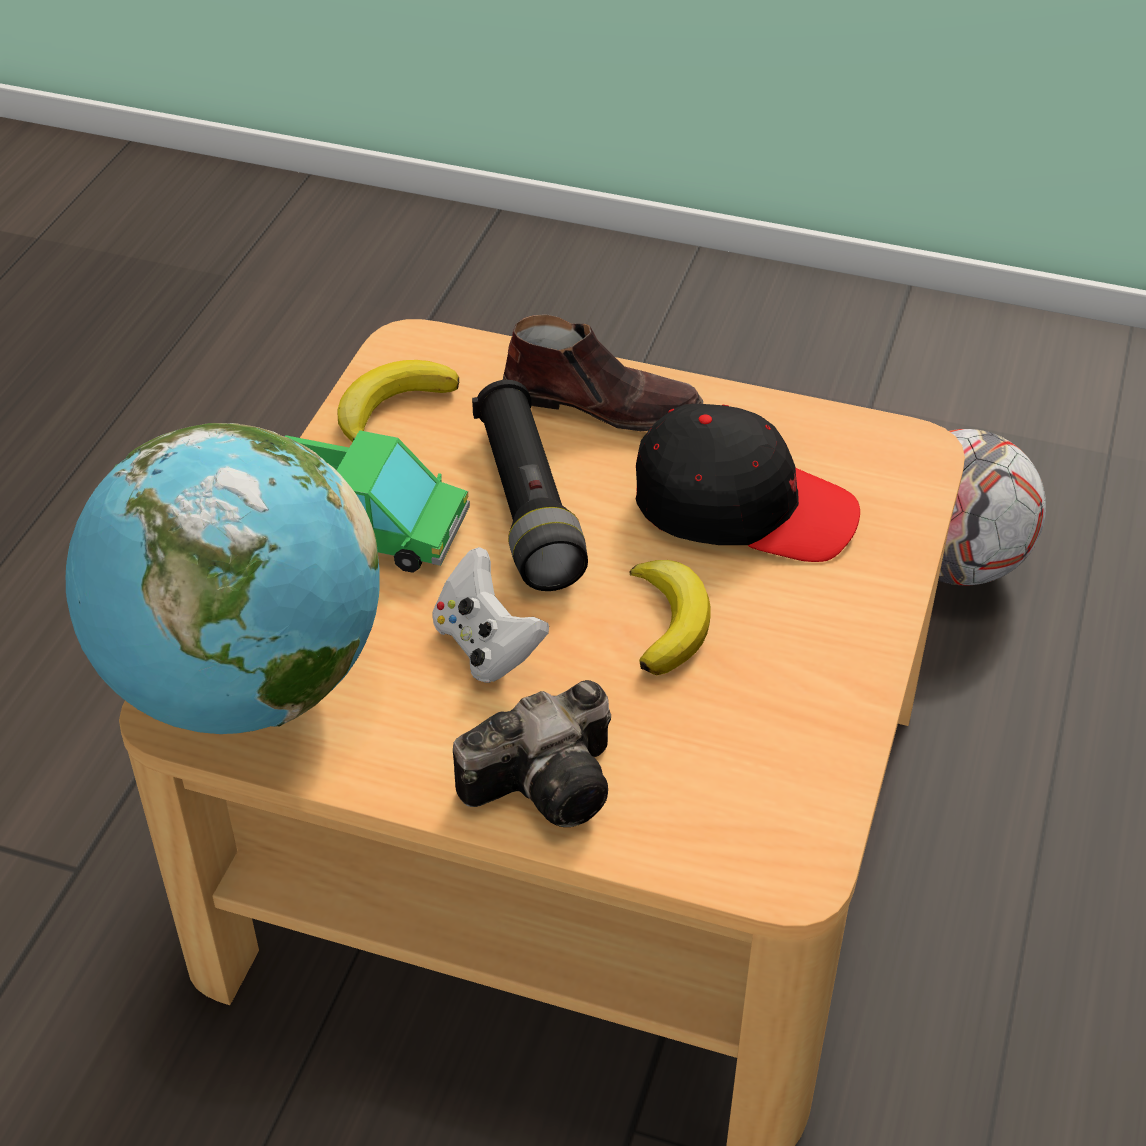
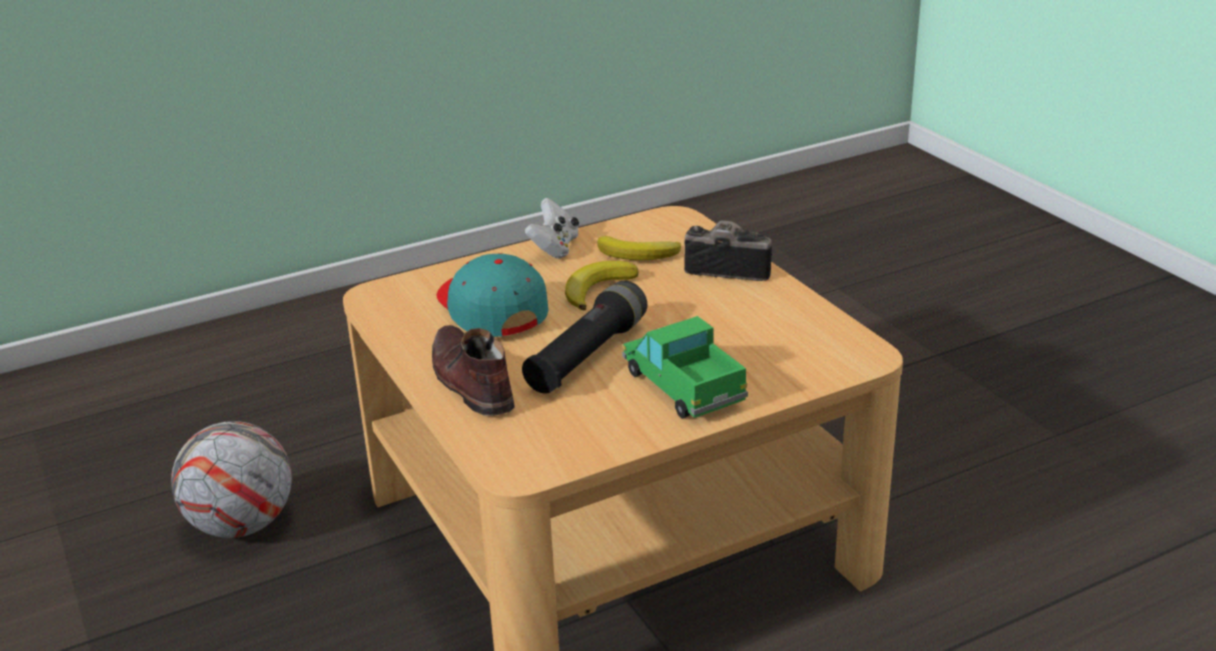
camera: 135 degrees left, 15 degrees down
(244, 685) = (823, 350): globe -> none
(392, 406) = (582, 439): banana -> banana (640, 254)
(486, 646) = (689, 315): white game controller -> white game controller (554, 248)
(743, 507) = (490, 310): black cap -> turquoise cap

